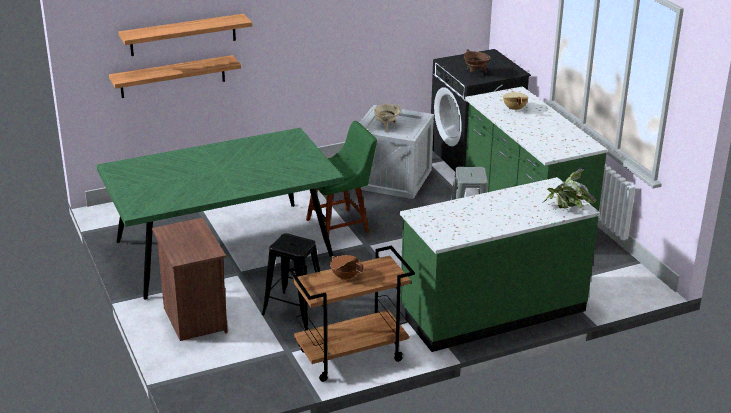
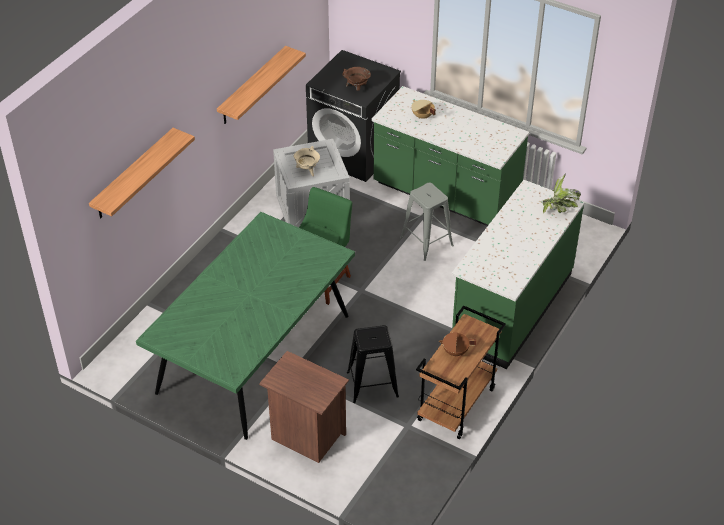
camera: 35 degrees left, 15 degrees up
(173, 77) = (130, 216): shelf -> shelf (252, 86)

